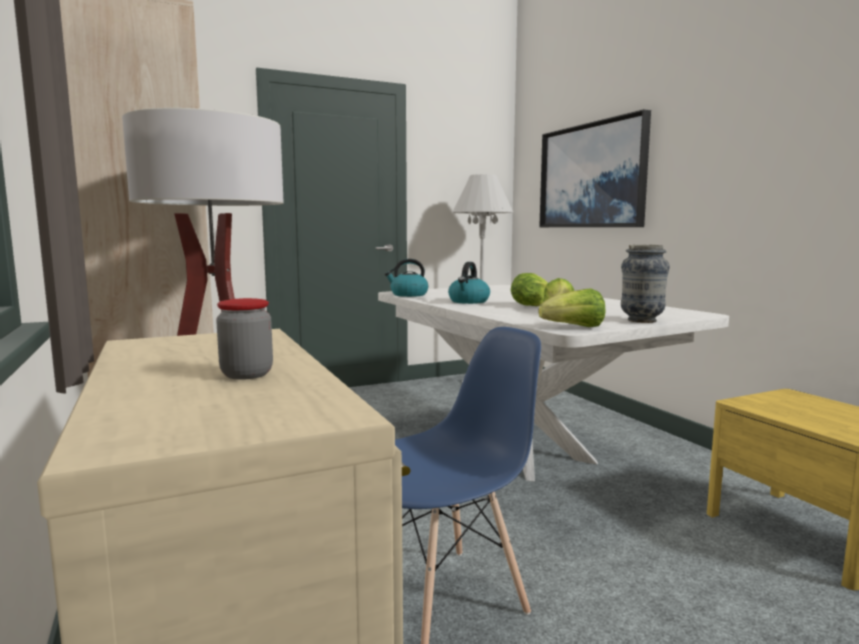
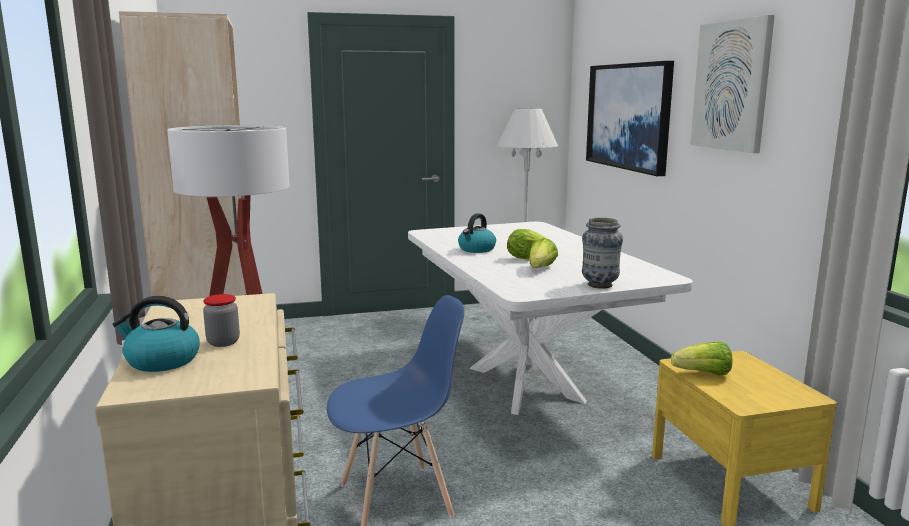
camera: 10 degrees right, 5 degrees up
(408, 295) = (432, 236): kettle -> kettle (161, 361)
(575, 327) = (529, 292): lettuce -> lettuce (703, 374)
(733, 120) = (731, 86): none -> picture

